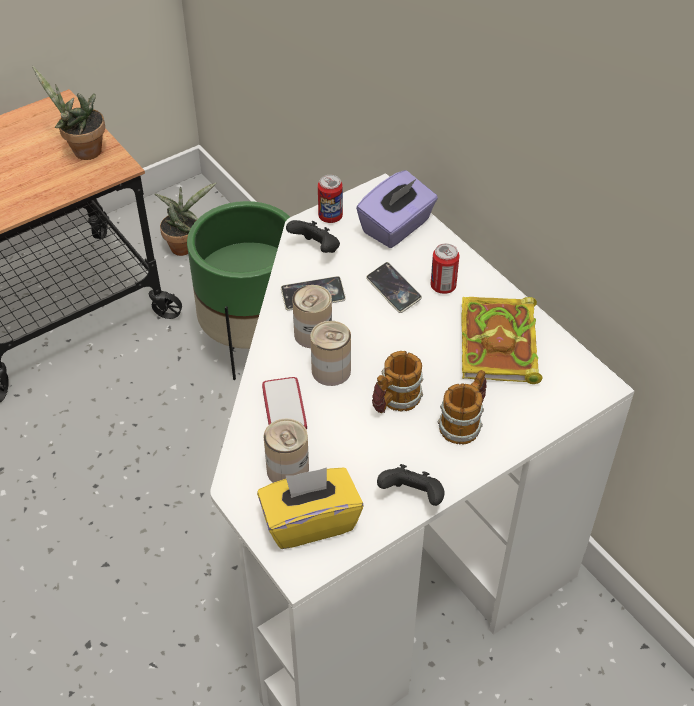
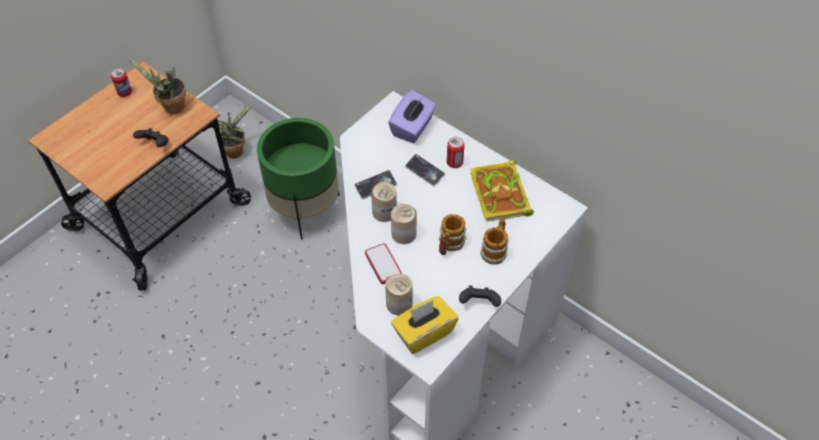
camera: 15 degrees left, 5 degrees up
(316, 249) = (366, 153): black game controller -> black game controller (155, 144)
(330, 217) = (368, 129): can -> can (125, 93)

